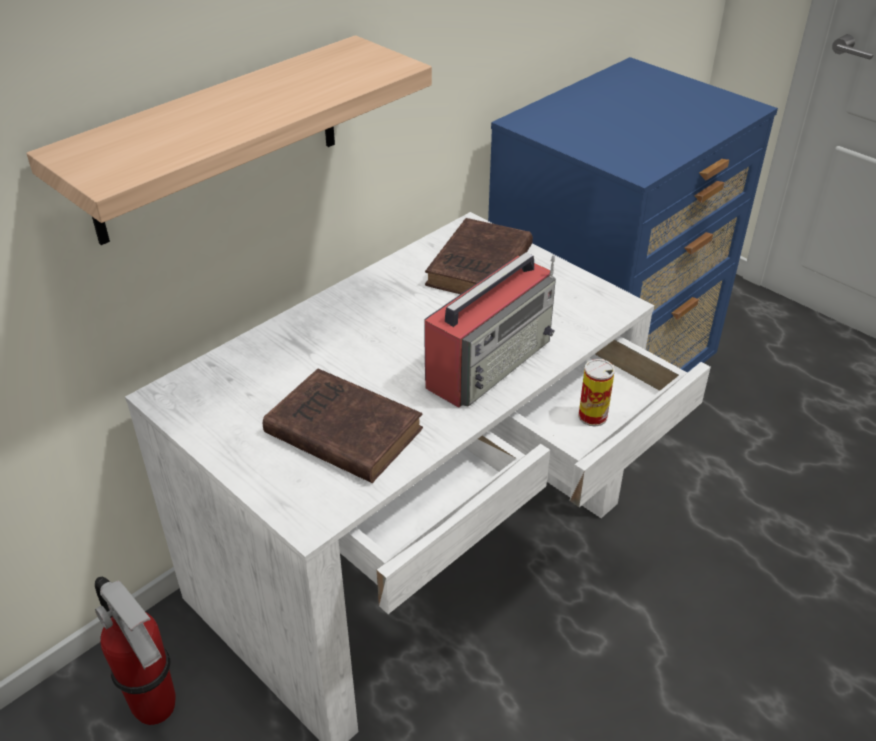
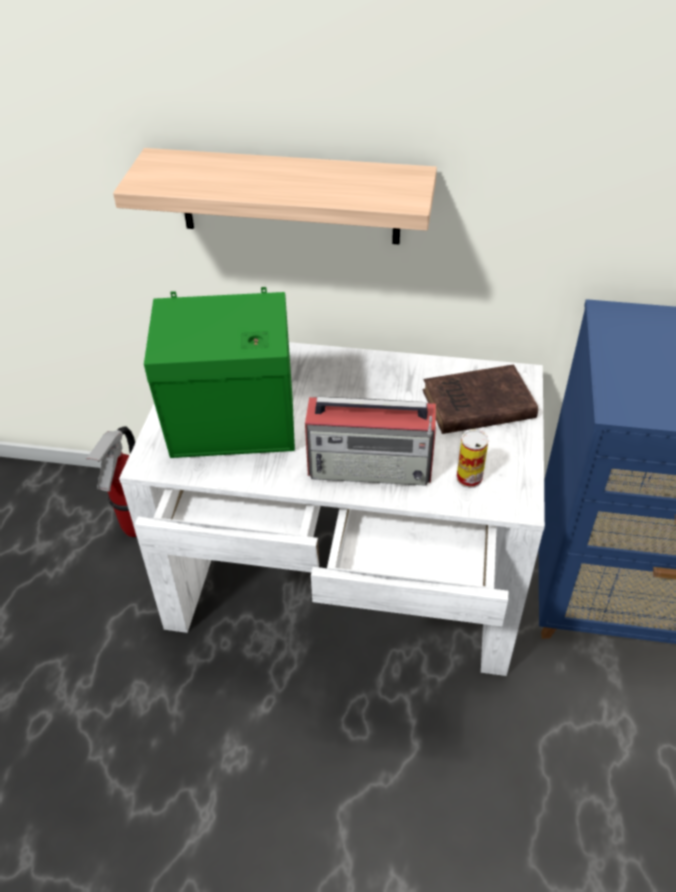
camera: 55 degrees right, 5 degrees up
(340, 430) = (235, 433): brown book -> green speaker
(592, 416) = (410, 562): can -> can (469, 478)

